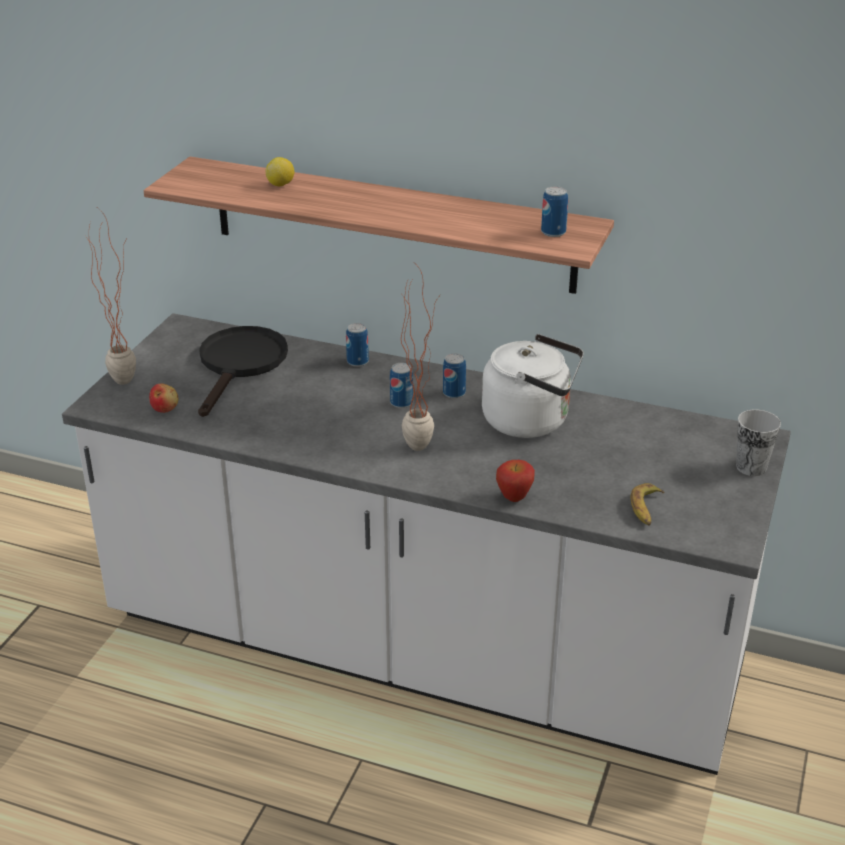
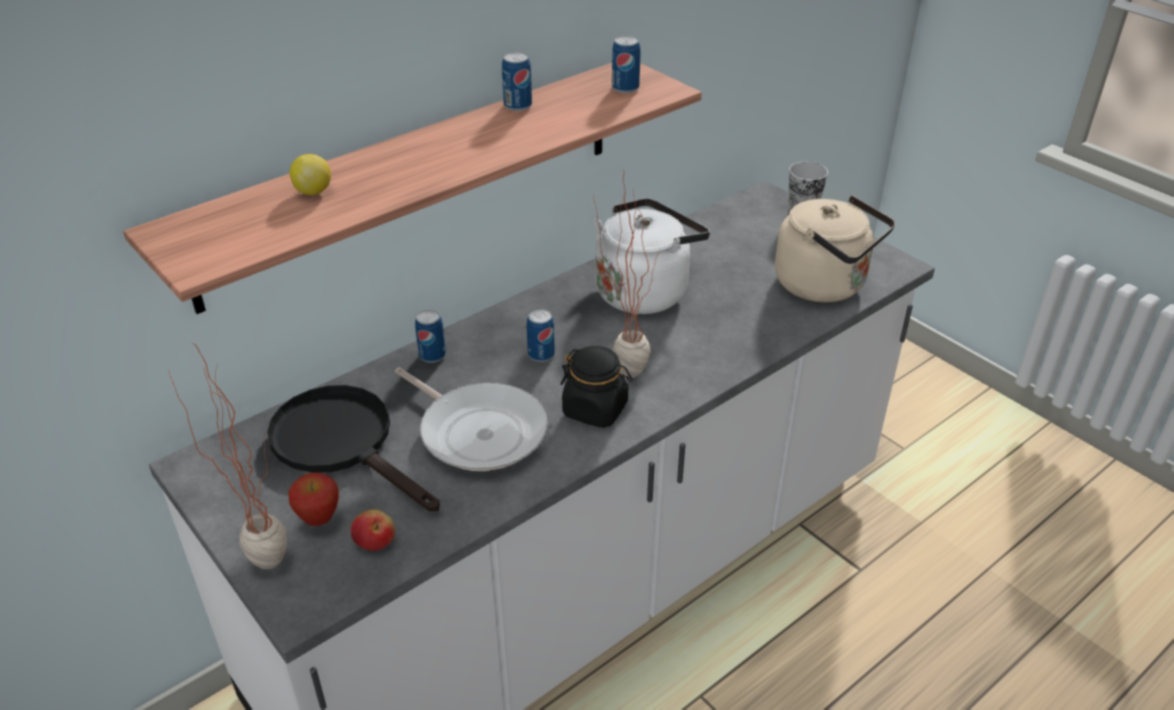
camera: 60 degrees left, 5 degrees up
(295, 407) = (479, 431): none -> frying pan
(360, 445) = (595, 409): none -> black jar
(454, 393) = (555, 316): can -> can (518, 105)
(514, 498) = (760, 347): apple -> apple (319, 519)
(646, 509) = (825, 285): banana -> beige kettle

